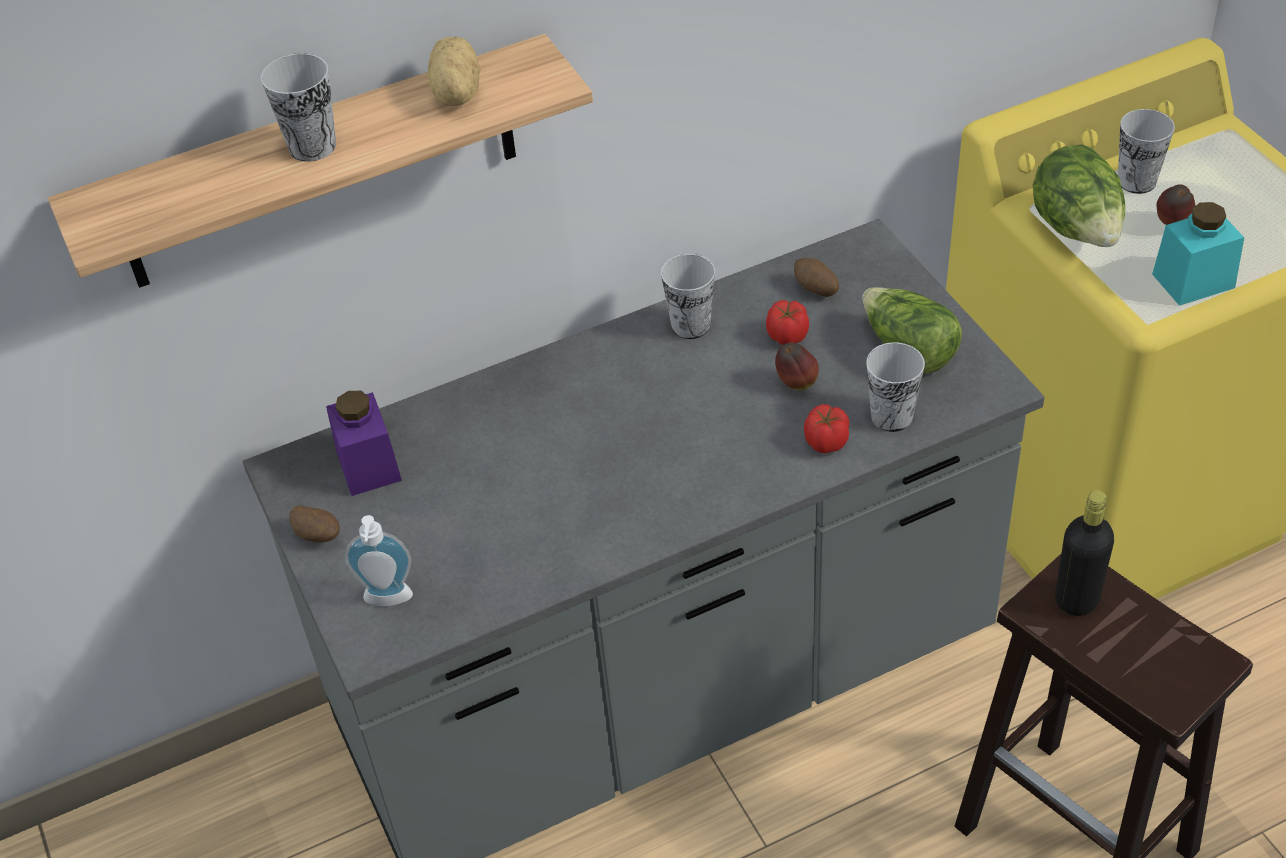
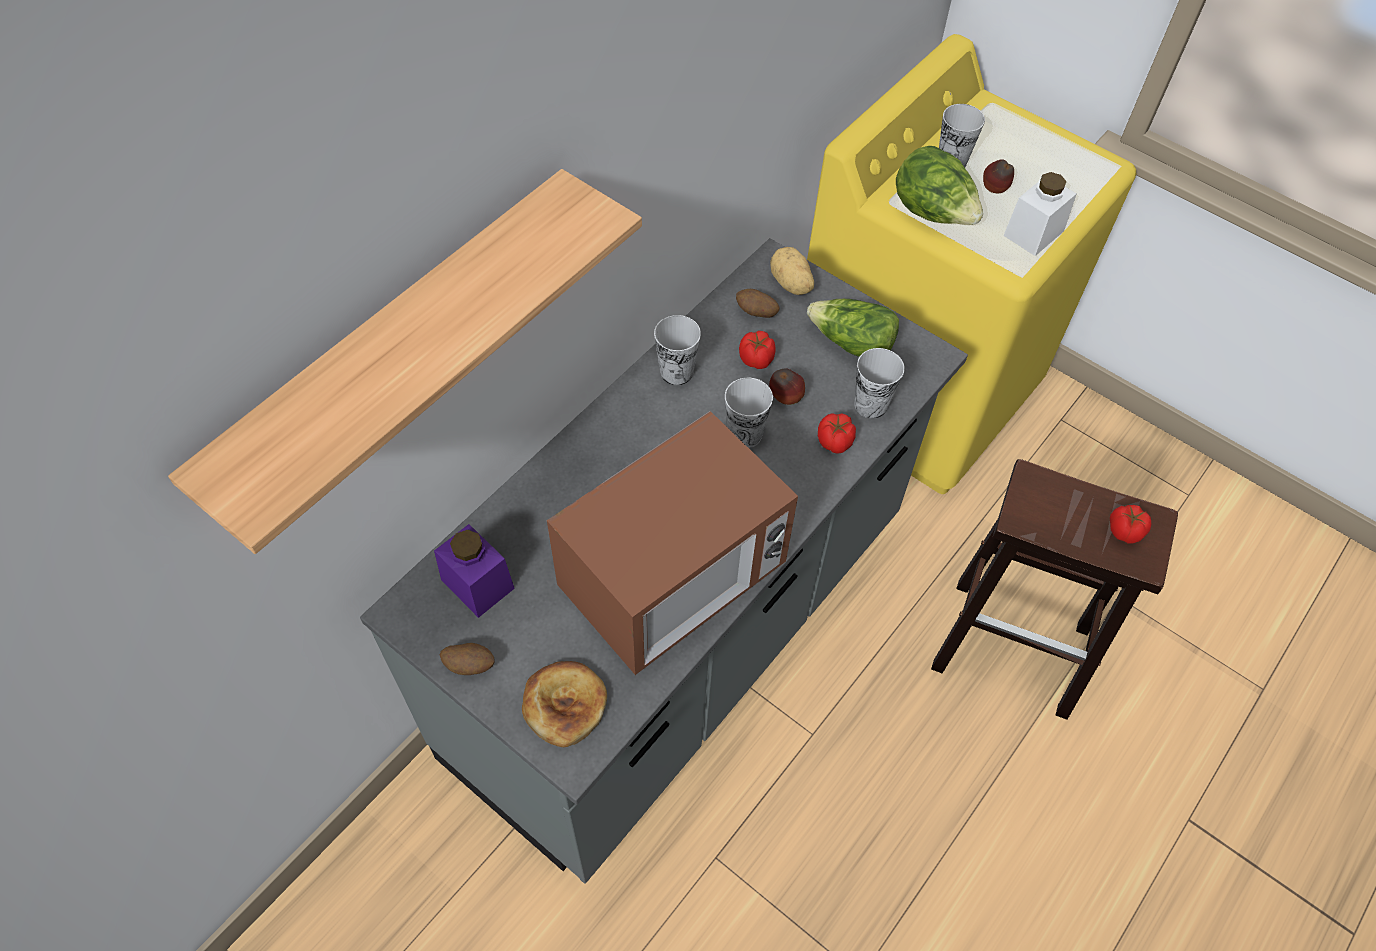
camera: 30 degrees left, 10 degrees up
(312, 146) = (415, 342): cup -> cup (744, 434)
(388, 601) = (564, 704): soap dispenser -> bread
(455, 94) = (519, 252): potato -> potato (790, 284)
(566, 523) = (673, 580): none -> microwave
(1076, 599) = (1043, 503): black bottle -> none
(1164, 661) = (1124, 530): none -> tomato
(1193, 281) = (1033, 233): turquoise jar -> white jar

